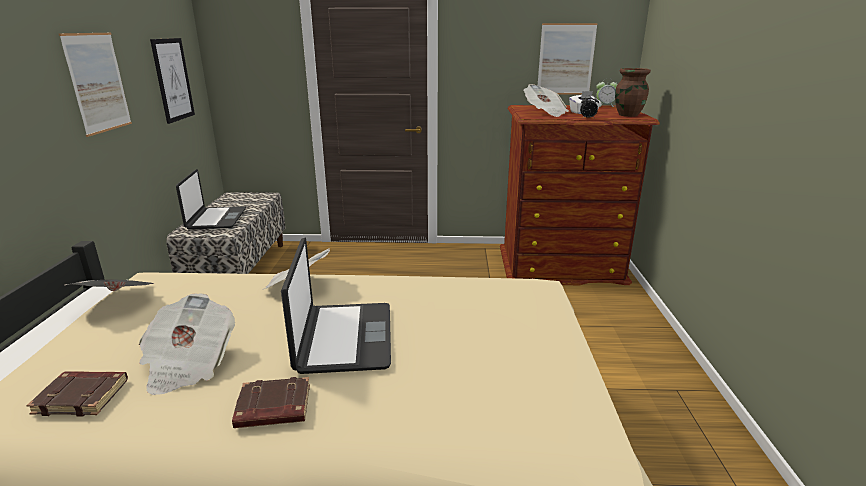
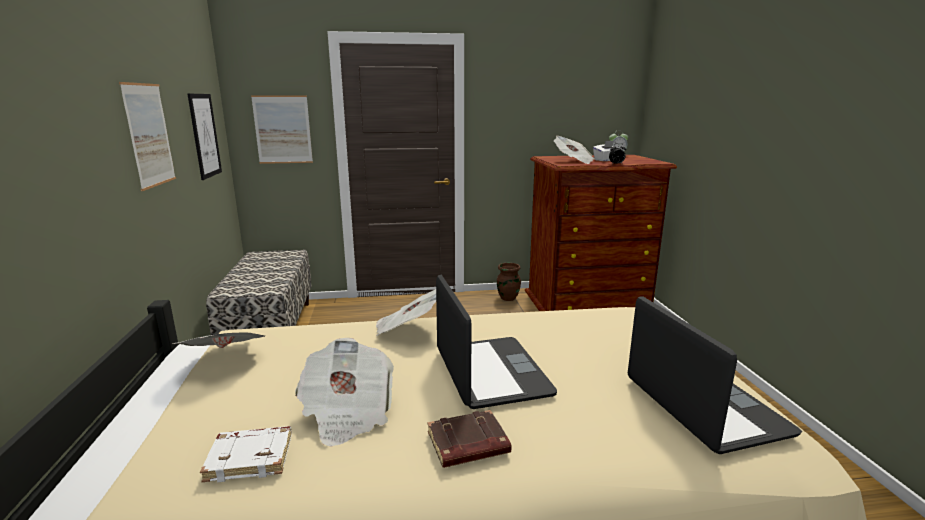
camera: 10 degrees left, 5 degrees down
(83, 397) = (251, 457): brown book -> white book
(216, 219) = (252, 278): laptop -> laptop (703, 407)
(566, 59) = (580, 114): picture -> picture (283, 129)
(627, 115) = (646, 161): brown vase -> brown vase (507, 298)

